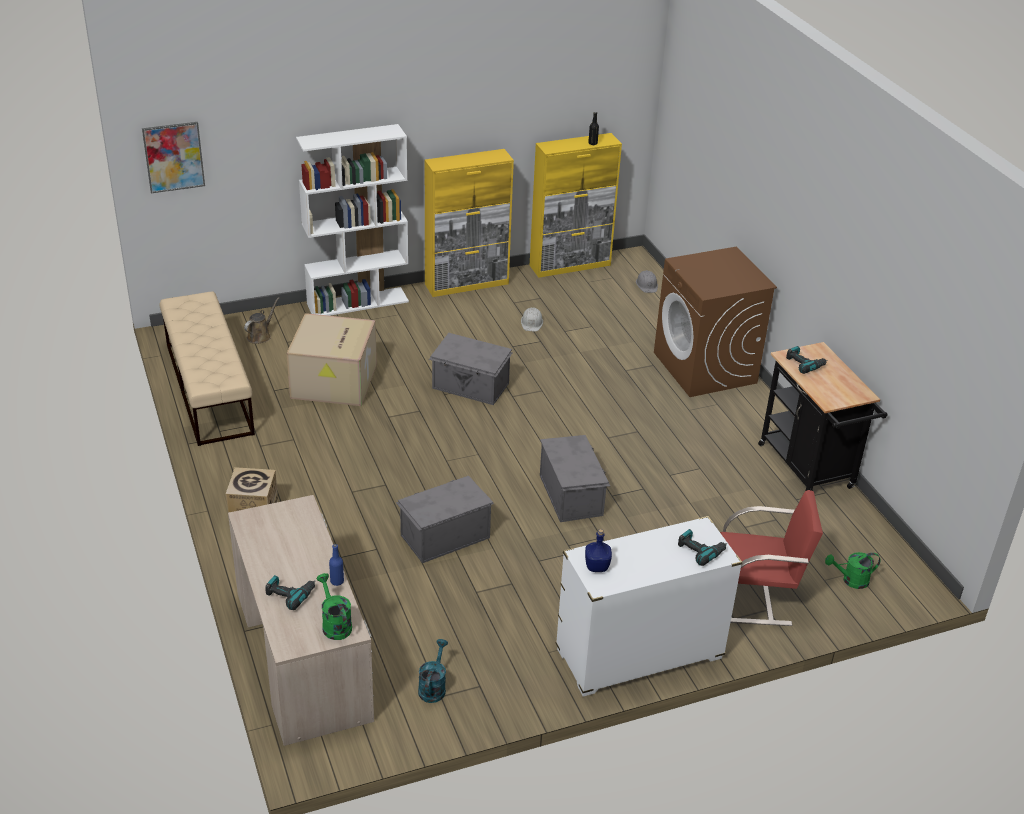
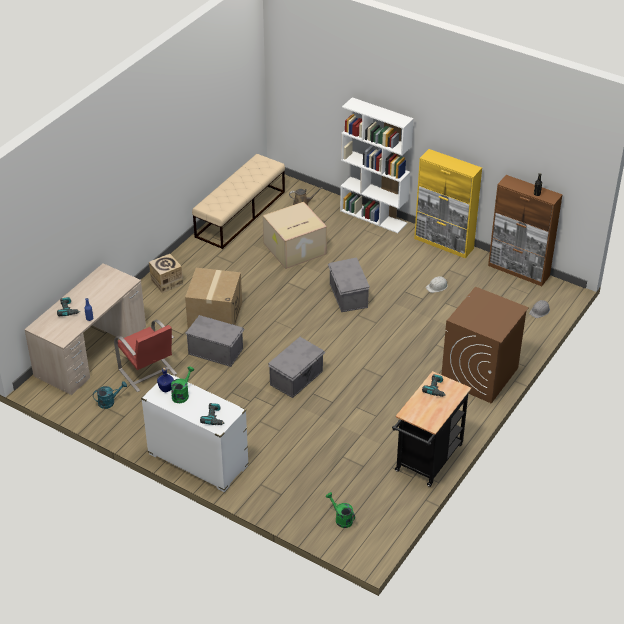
camera: 55 degrees right, 5 degrees up
(173, 157) = (287, 77): picture -> none
(334, 624) = (62, 332): green watering can -> green watering can (182, 394)
(375, 503) = (215, 315): none -> cardboard box
(570, 265) = (519, 271): yellow cabinet -> brown cabinet
(757, 597) = (286, 486): red chair -> red chair (148, 372)

